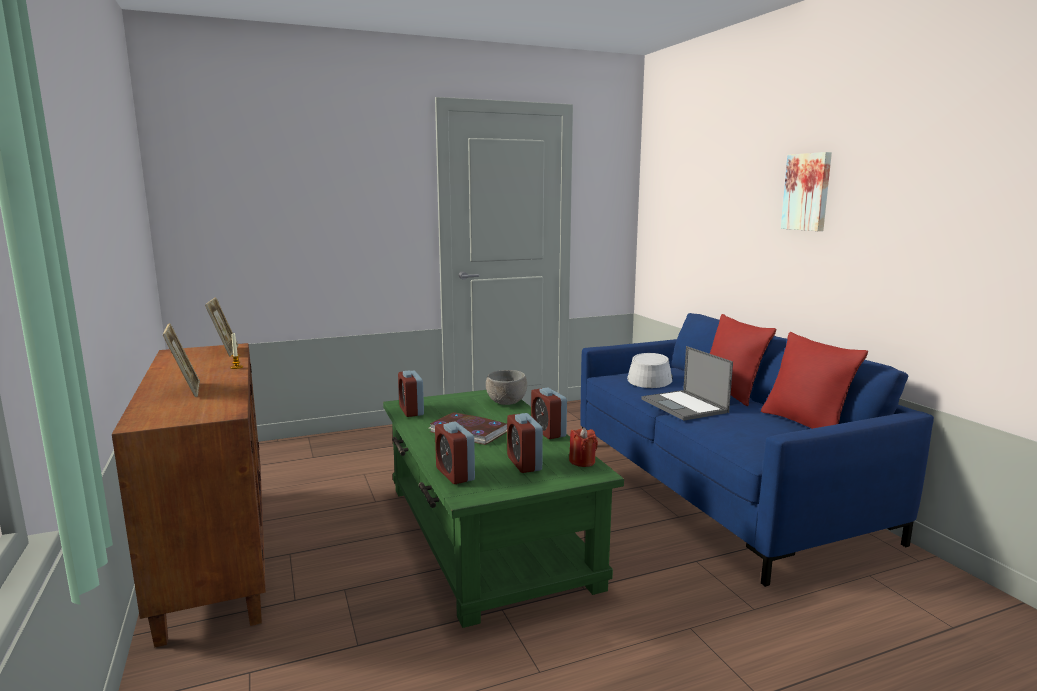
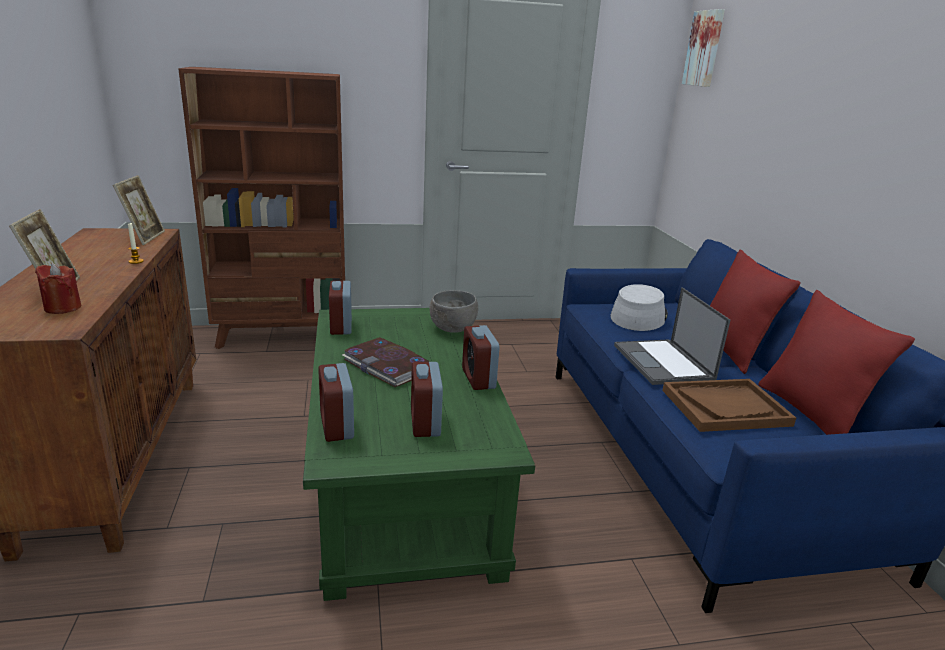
camera: 10 degrees right, 10 degrees up
(323, 443) = (283, 336): none -> brown bookcase
(582, 462) = (496, 430): red candle -> red candle (63, 308)
(743, 427) = (725, 407): none -> brown tray
(807, 192) = (885, 98): picture -> picture (705, 48)

